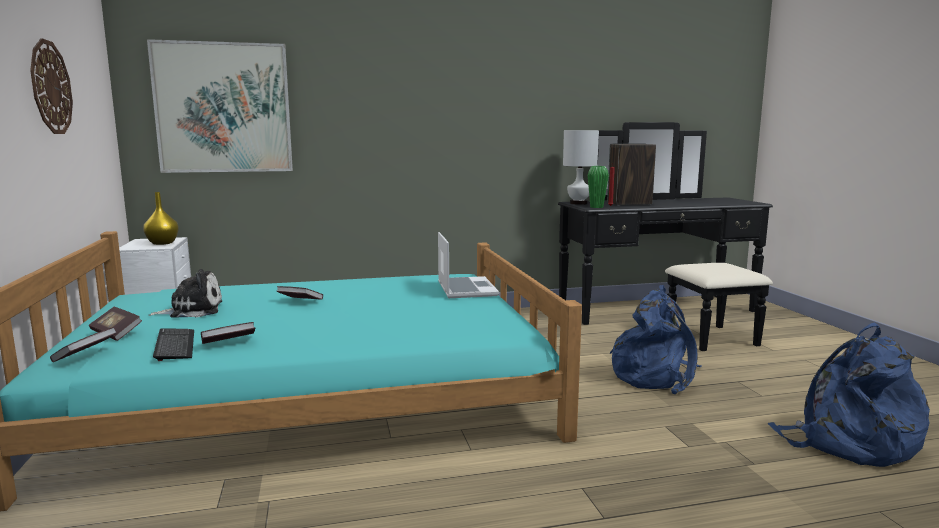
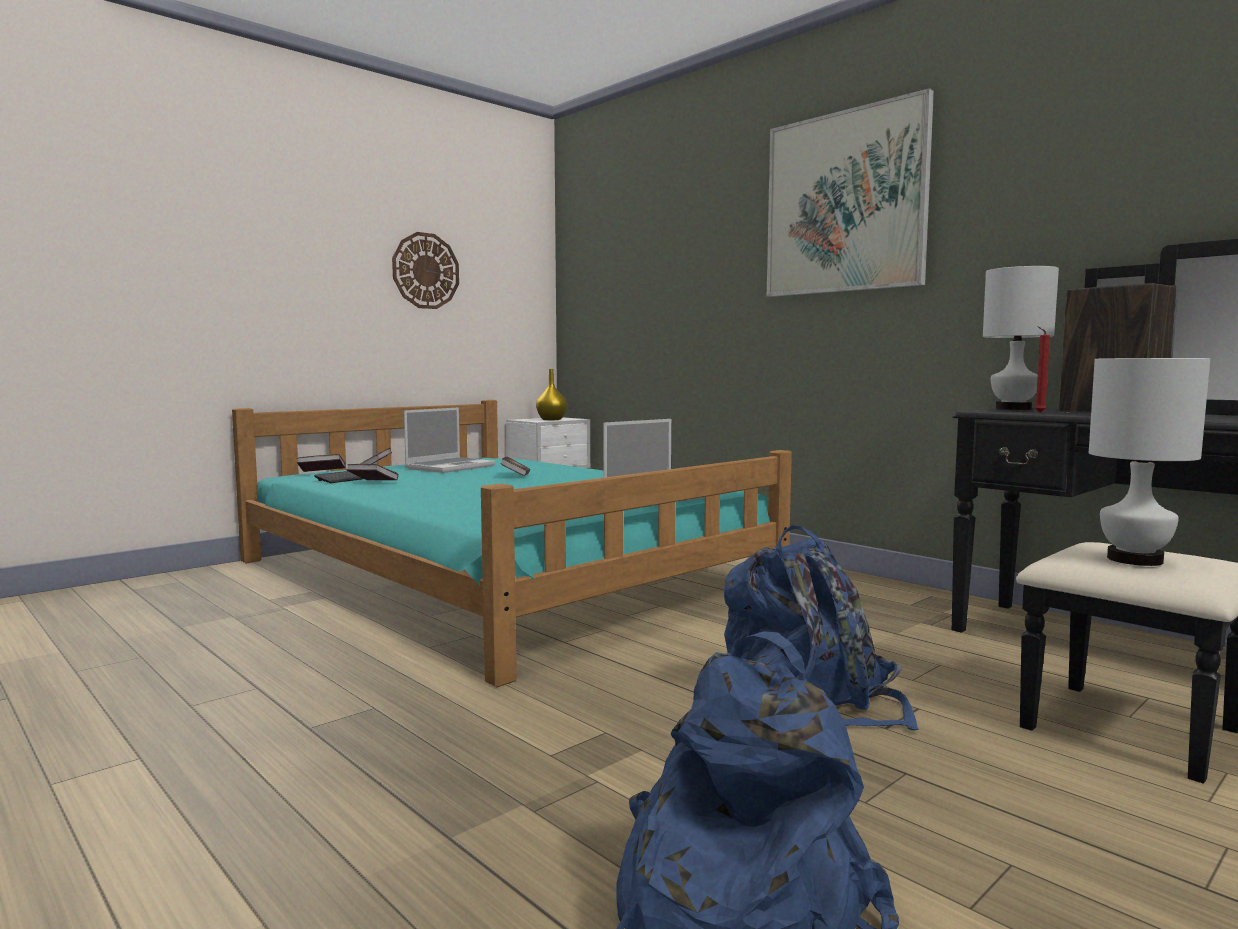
camera: 60 degrees right, 5 degrees down
(192, 310) = (450, 467): plush toy -> laptop
(223, 108) = (621, 283): picture -> picture (845, 203)
(596, 207) = (997, 411): green vase -> none
(723, 269) = (1133, 560): none -> white table lamp

